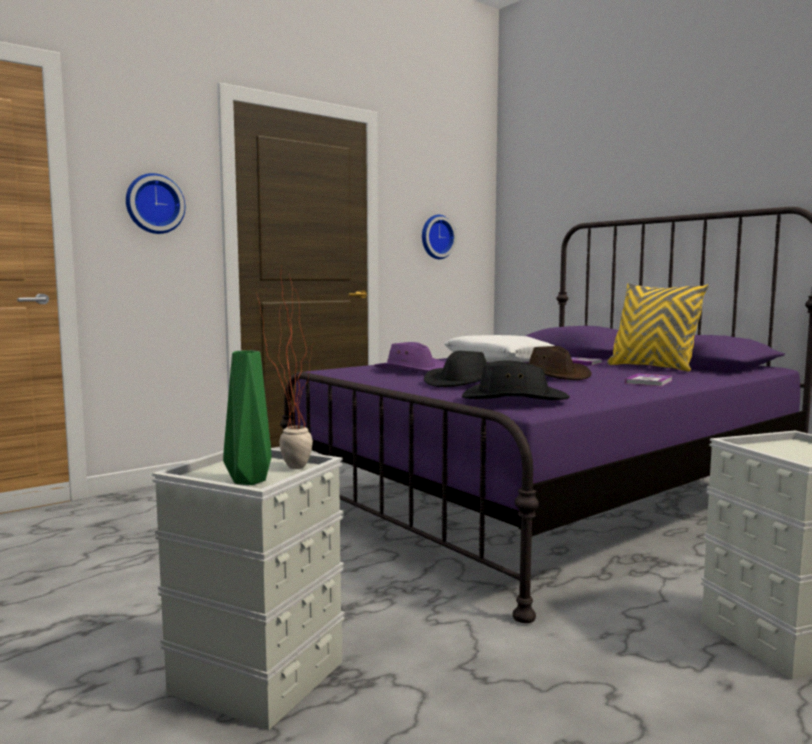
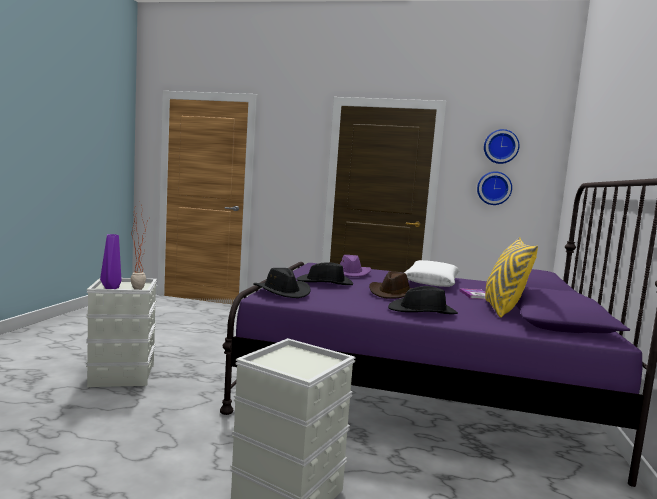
camera: 50 degrees right, 0 degrees up
(154, 204) = (291, 164): wall clock -> wall clock (500, 146)
(249, 480) = (112, 288): green vase -> purple vase
(648, 382) = (423, 311): book -> black hat

